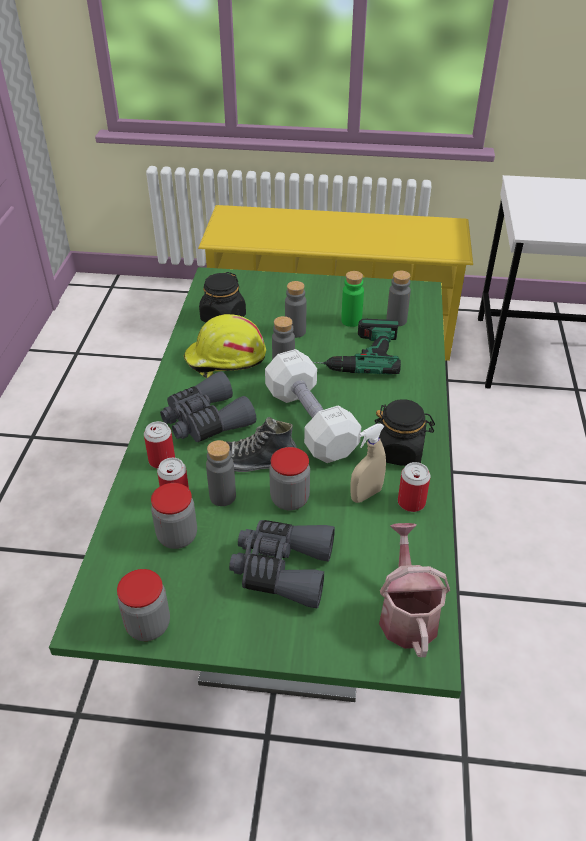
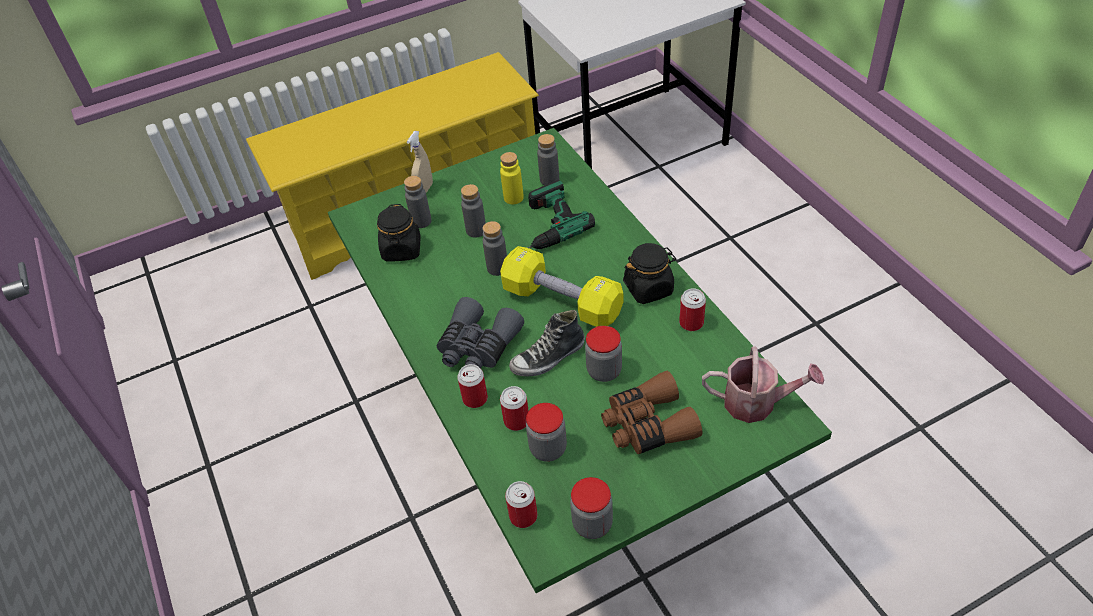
camera: 30 degrees left, 5 degrees up
(101, 580) = (523, 516): none -> can
(222, 496) = (552, 398): grey bottle -> grey bottle (421, 221)
(225, 359) = (441, 285): yellow hard hat -> none
(282, 569) = (647, 425): grey binoculars -> brown binoculars
(310, 422) = (562, 302): white dumbbell -> yellow dumbbell
(351, 321) = (513, 198): green bottle -> yellow bottle
(366, 494) = (655, 335): beige spray bottle -> beige spray bottle (424, 190)
(407, 613) = (757, 403): watering can -> watering can turned 135 degrees clockwise

